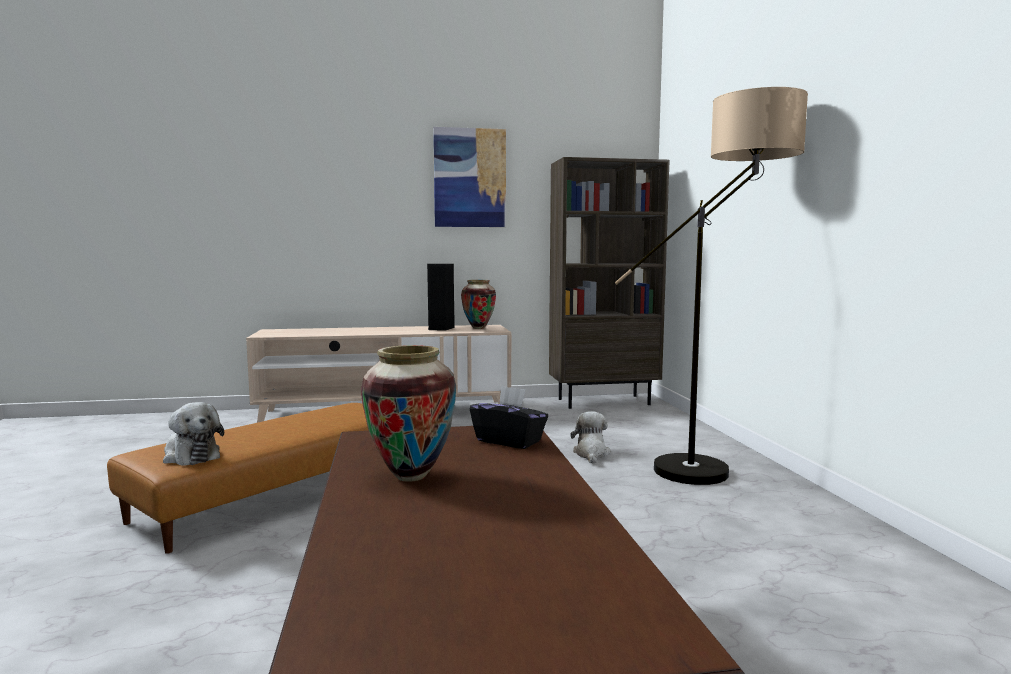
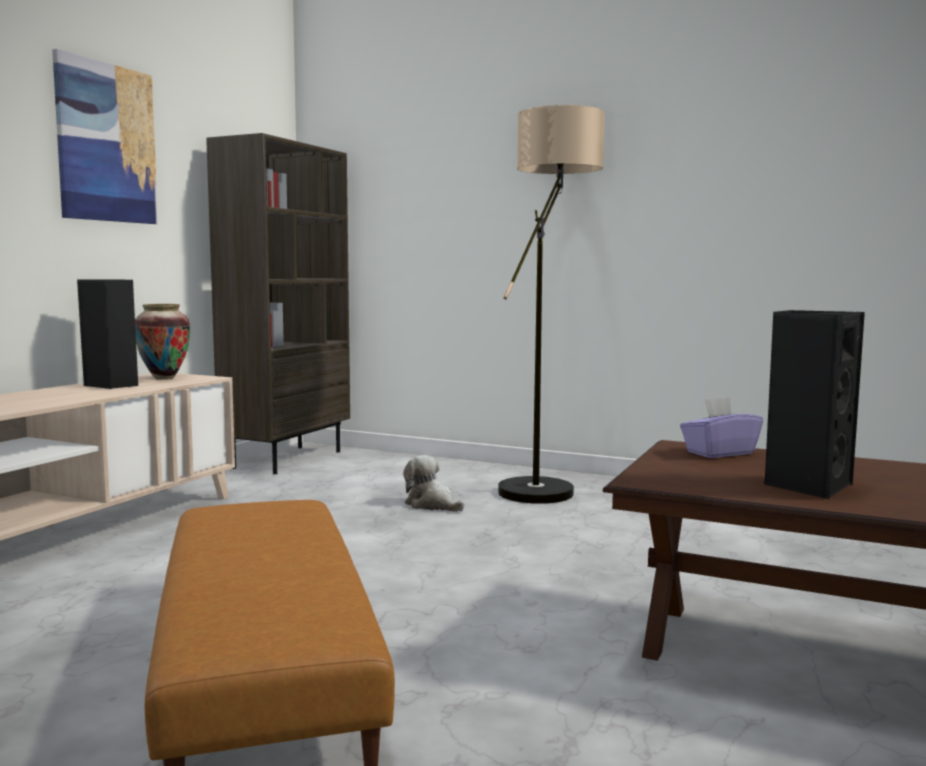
camera: 55 degrees left, 0 degrees up
(190, 456) = (306, 617): plush toy -> none
(411, 476) = (807, 486): vase -> black speaker
(509, 441) = (719, 453): black tissue box -> purple tissue box

